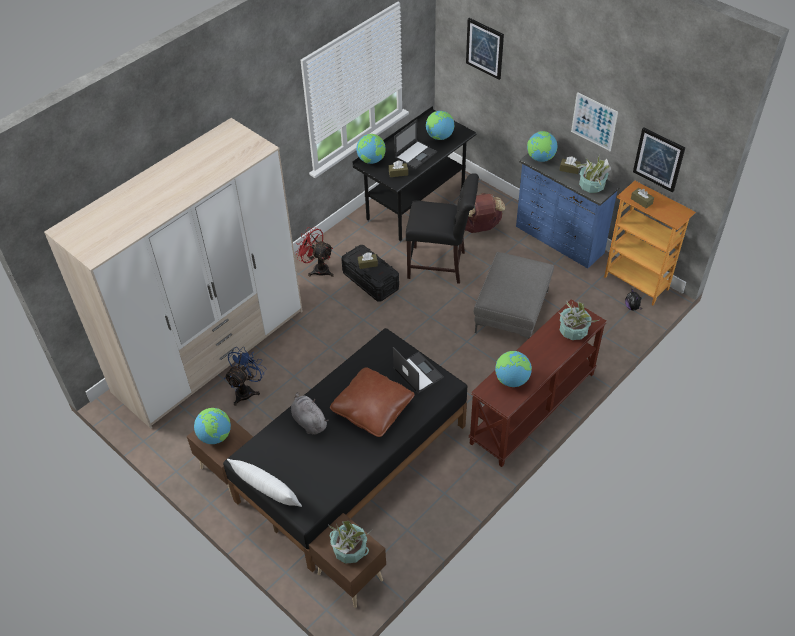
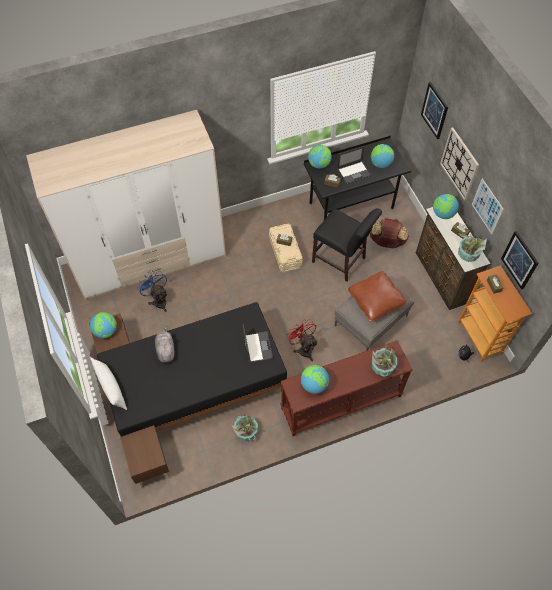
camera: 25 degrees right, 10 degrees up
(247, 390) = (158, 300): blue fan -> blue fan turned 90 degrees counterclockwise
(317, 269) = (254, 228): red fan -> red fan (303, 348)
(349, 550) = (143, 453): potted plant -> potted plant (246, 431)
(370, 281) = (285, 253): black storage box -> beige storage box
(372, 409) = (212, 360): brown pillow -> brown pillow (376, 300)
(539, 92) = (459, 164): none -> wall clock
(559, 240) = (441, 278): blue dresser -> brown dresser

